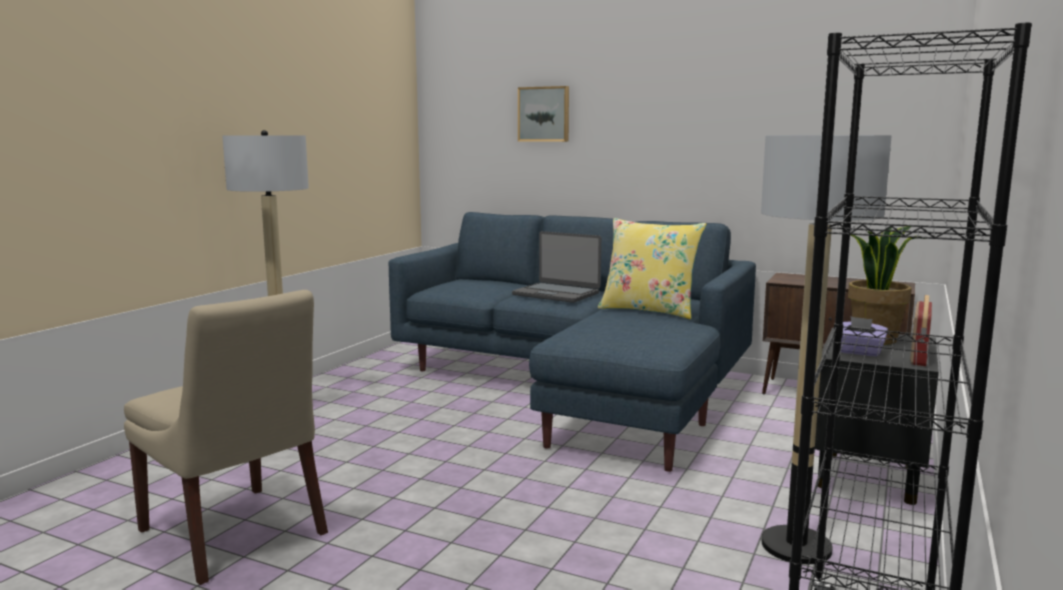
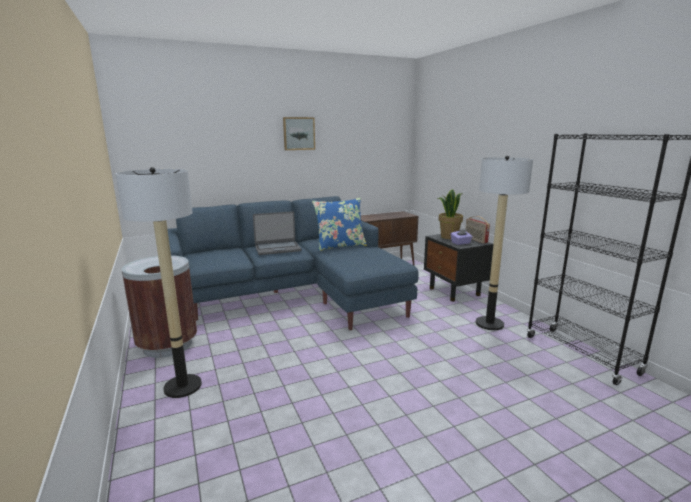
camera: 50 degrees left, 5 degrees up
(236, 535) = (330, 454): beige chair -> none
(350, 383) = (167, 345): none -> brown trash can
(544, 114) = (217, 140): picture -> picture (298, 133)
(649, 310) = (340, 246): yellow pillow -> blue pillow

